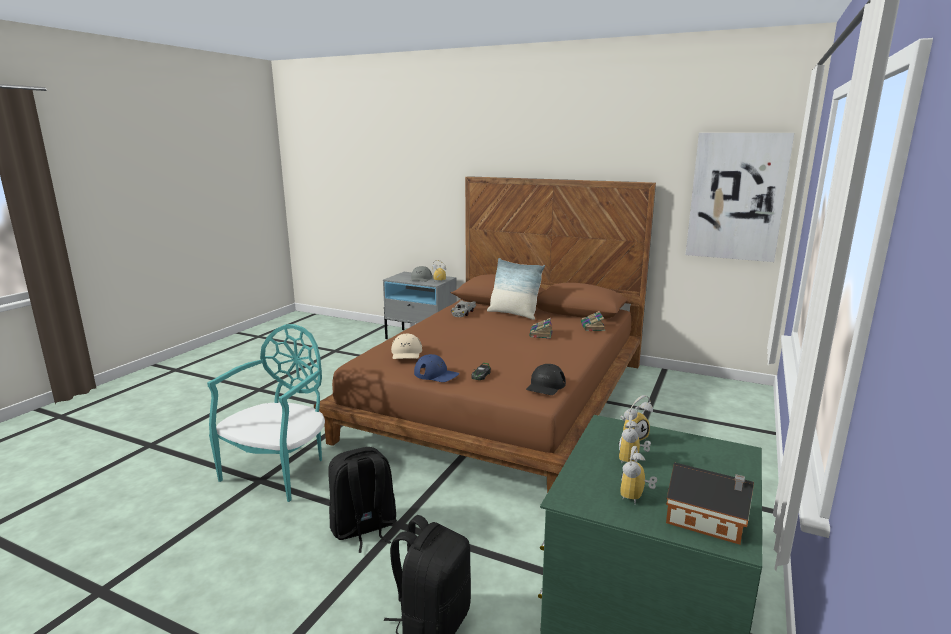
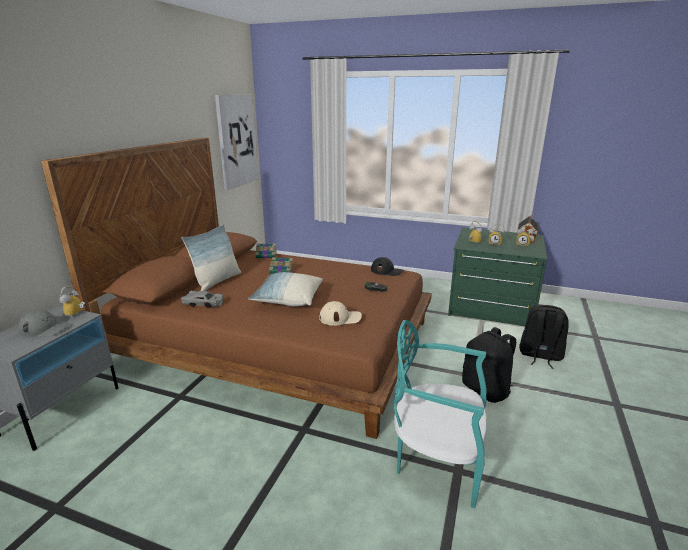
camera: 95 degrees left, 5 degrees up
(436, 374) = (380, 304): blue cap -> none
(460, 336) = (288, 299): none -> pillow

